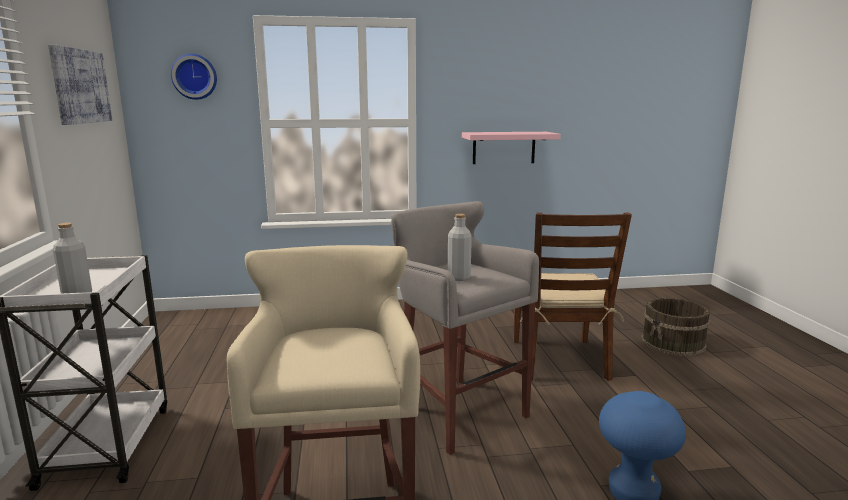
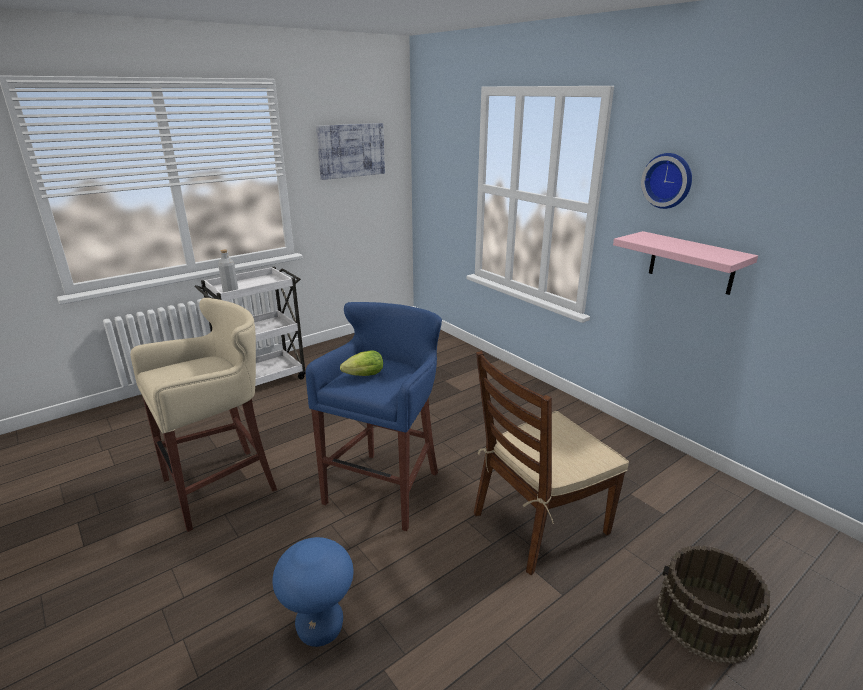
camera: 60 degrees right, 10 degrees up
(195, 77) = (445, 141): wall clock -> wall clock (668, 180)
(456, 410) = (385, 486): grey stool -> blue stool
(459, 278) = (362, 376): grey bottle -> lettuce

